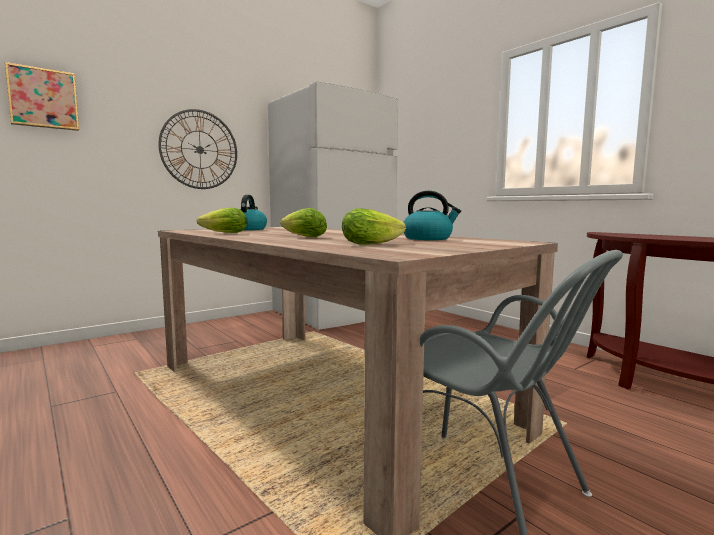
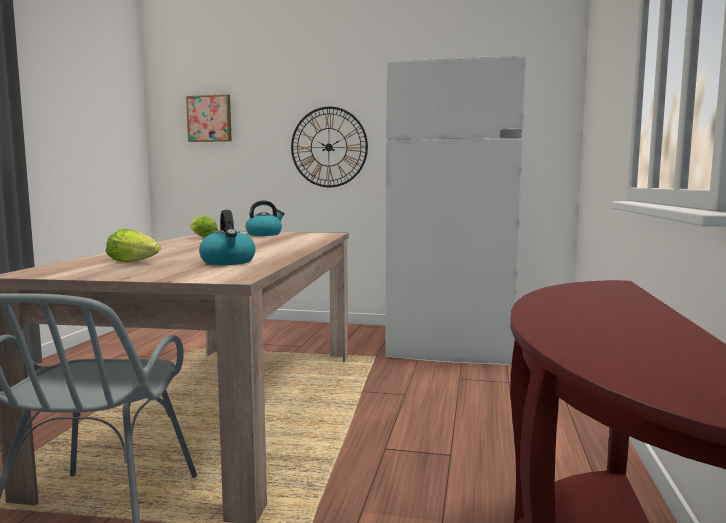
camera: 50 degrees right, 0 degrees up
(301, 237) = (189, 248): lettuce -> none

